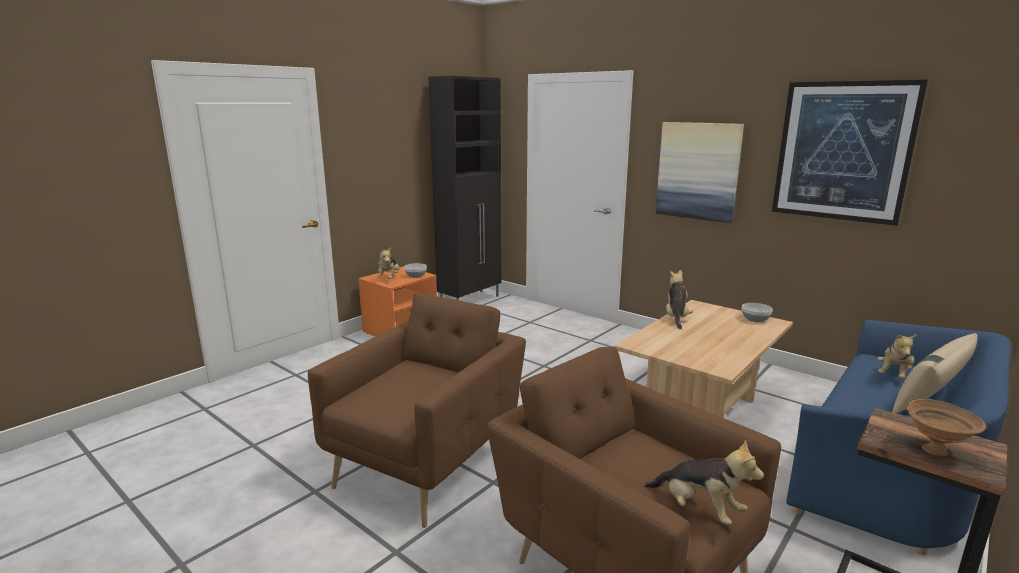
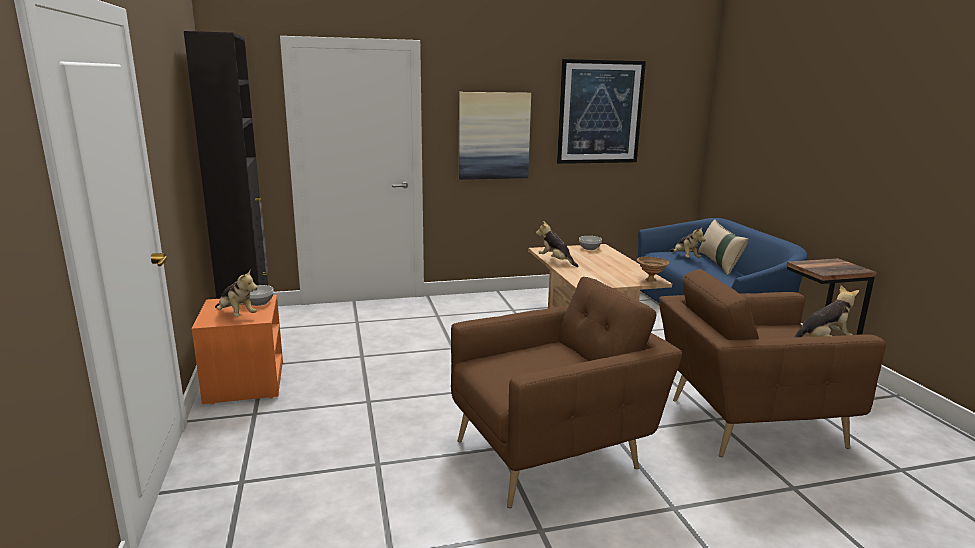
camera: 55 degrees left, 0 degrees up
(428, 463) = (554, 452): brown armchair -> brown armchair turned 90 degrees clockwise
(935, 450) = (838, 268): brown bowl -> brown bowl (650, 280)

